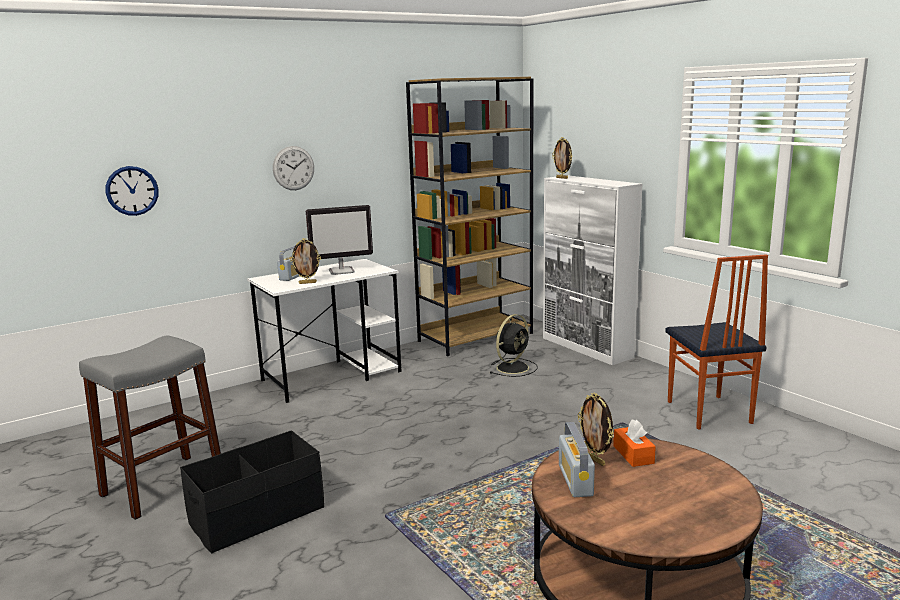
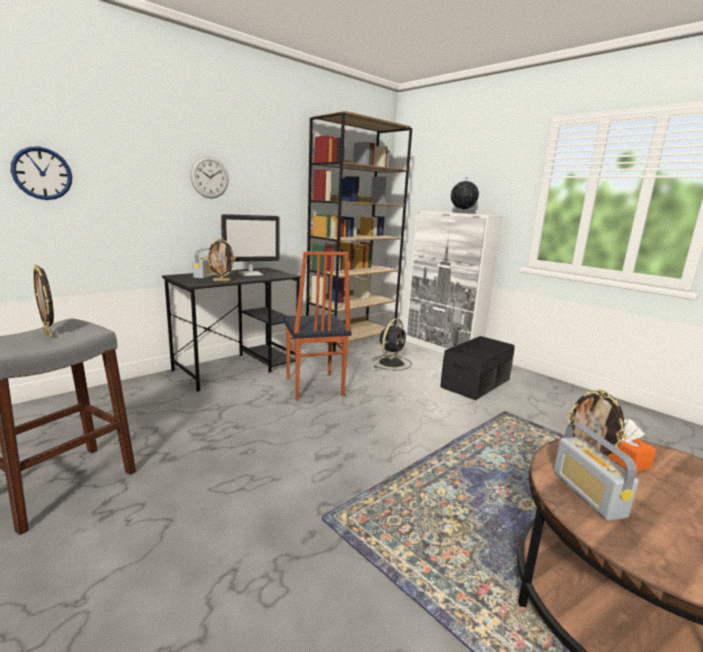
camera: 10 degrees left, 0 degrees up
(258, 516) = (176, 524): black storage box -> black storage box (476, 384)
(332, 376) = (238, 367): white desk -> black desk
(562, 178) = (432, 211): picture frame -> picture frame (49, 334)
(595, 181) = (462, 213): none -> globe
(708, 412) = (567, 402): chair -> chair (313, 387)

